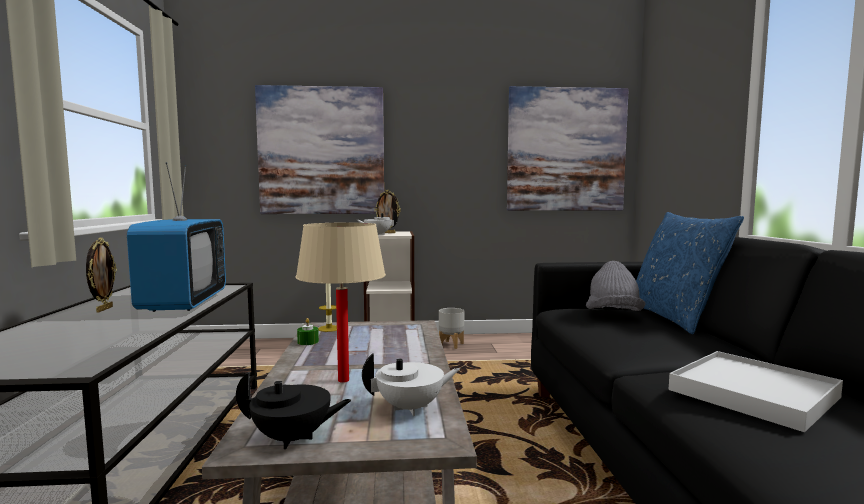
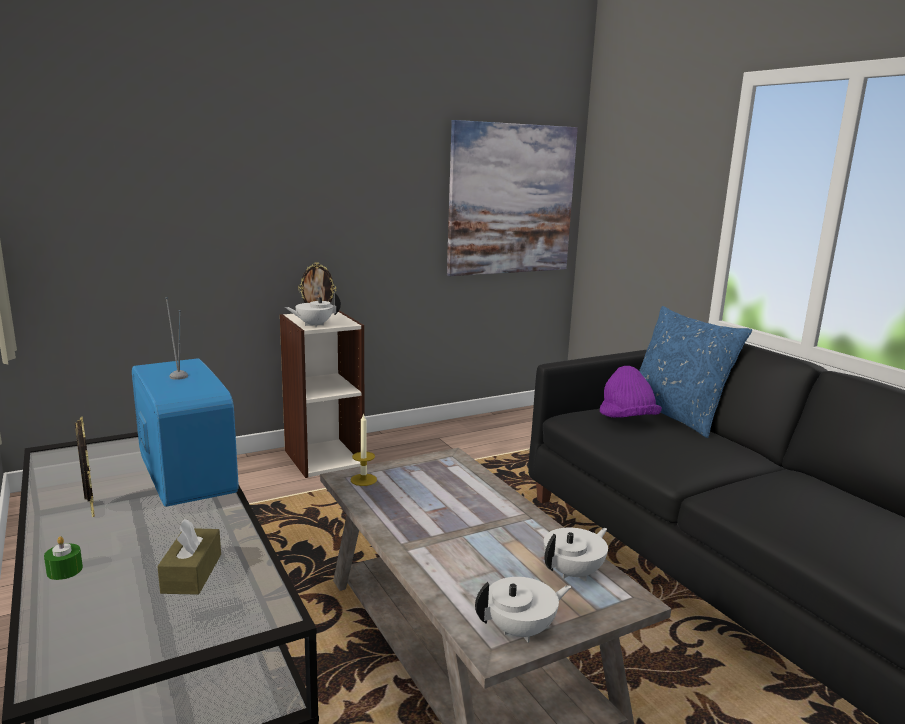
camera: 25 degrees left, 10 degrees up
(86, 343) = (192, 573): none -> brown tissue box
(293, 439) = (521, 630): black teapot -> white teapot
(308, 342) = (369, 505): green candle -> green candle (64, 570)
(321, 151) = (210, 204): picture -> none
(343, 380) = (476, 553): beige table lamp -> none
(451, 344) = (396, 446): grey planter -> none
(613, 315) = (627, 420): grey hat -> purple hat
(753, 394) = (800, 505): white tray -> none

